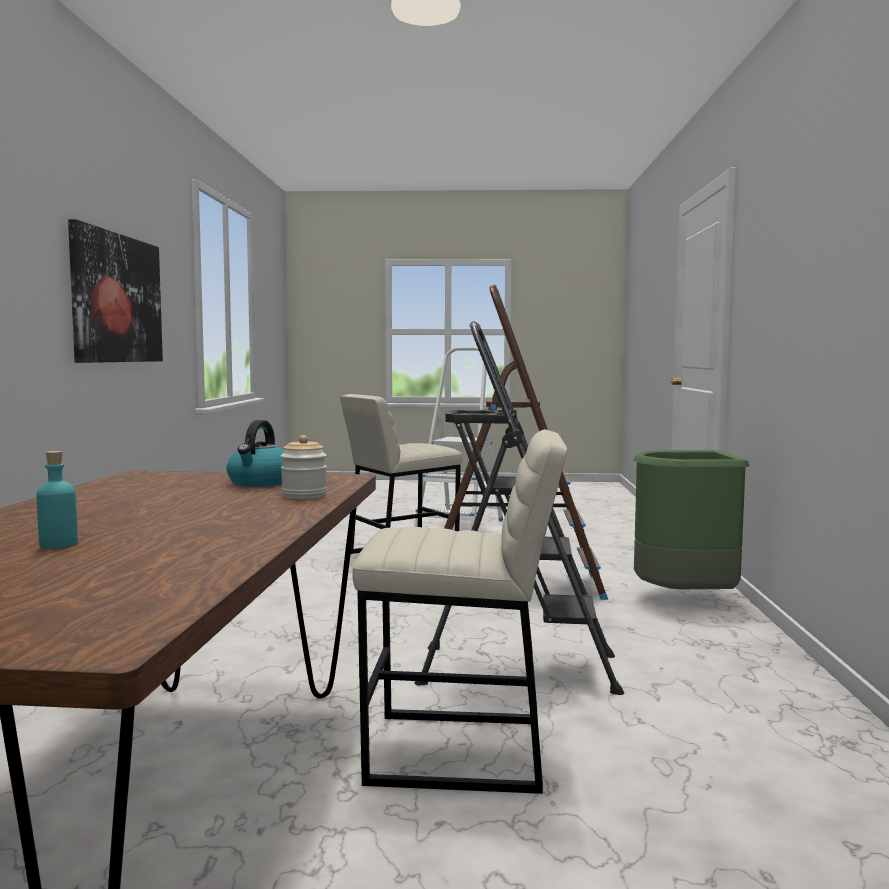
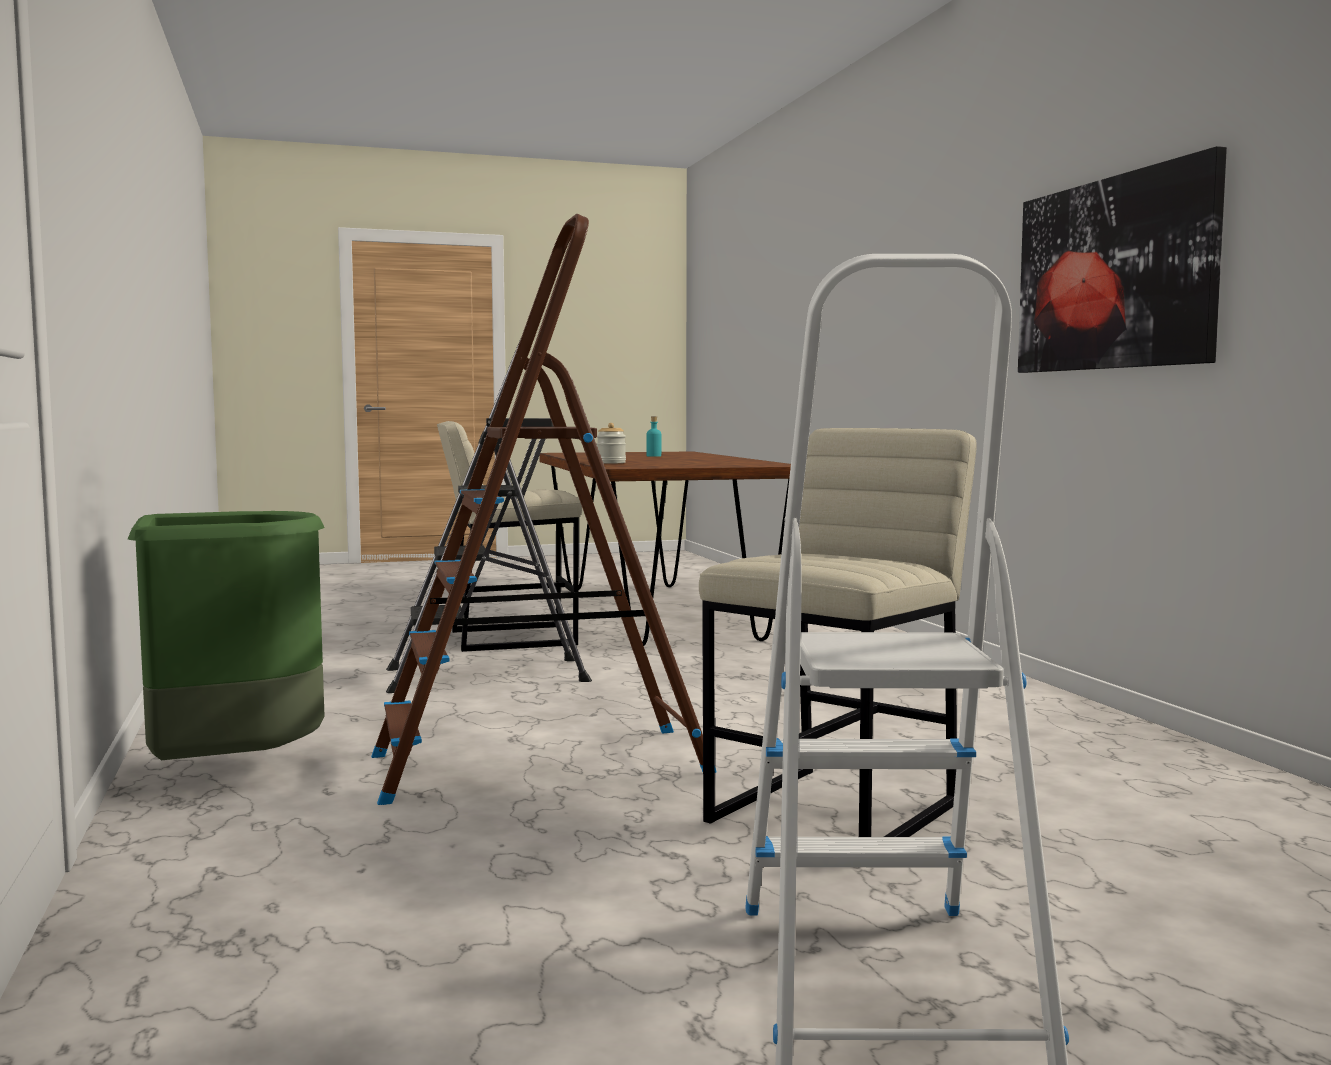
camera: 160 degrees right, 0 degrees up
(260, 483) = (668, 464): kettle -> none

